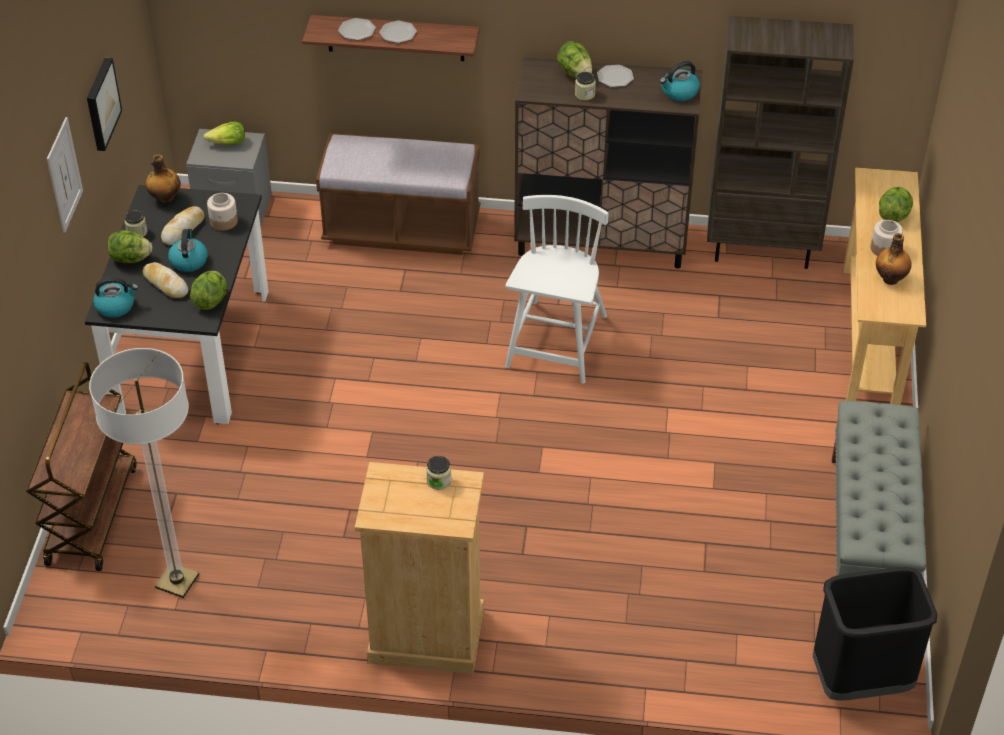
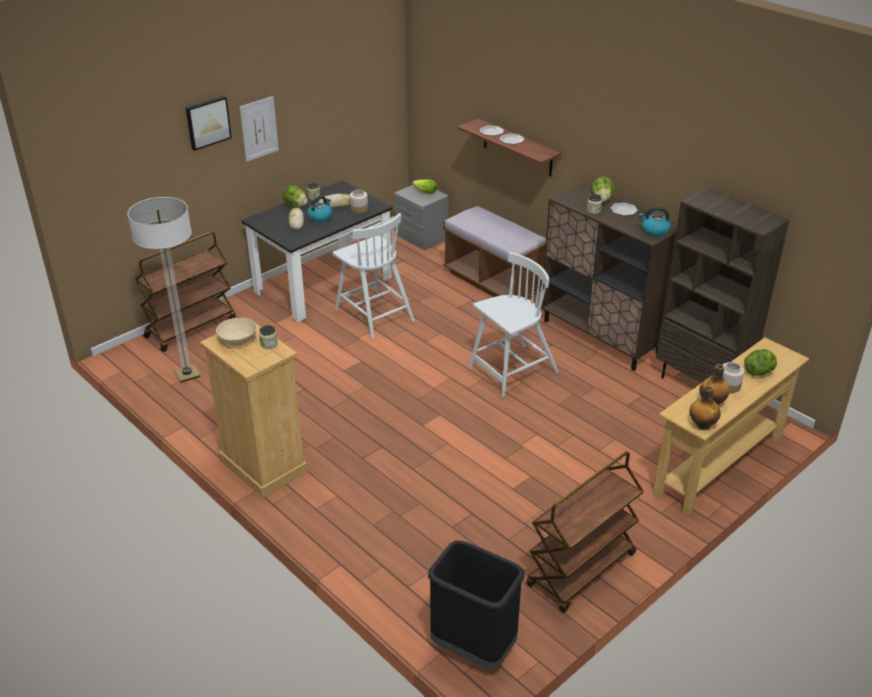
camera: 40 degrees right, 10 degrees down
(101, 104) = (322, 113): picture -> picture (207, 122)
(116, 306) = (262, 220): kettle -> none
(165, 198) = (346, 190): bottle -> bottle (702, 425)
(211, 300) = (306, 237): lettuce -> none
(309, 358) = (373, 314): none -> white chair
(396, 497) = (238, 340): none -> beige bowl
(868, 536) = (581, 571): grey bench -> brown cart

